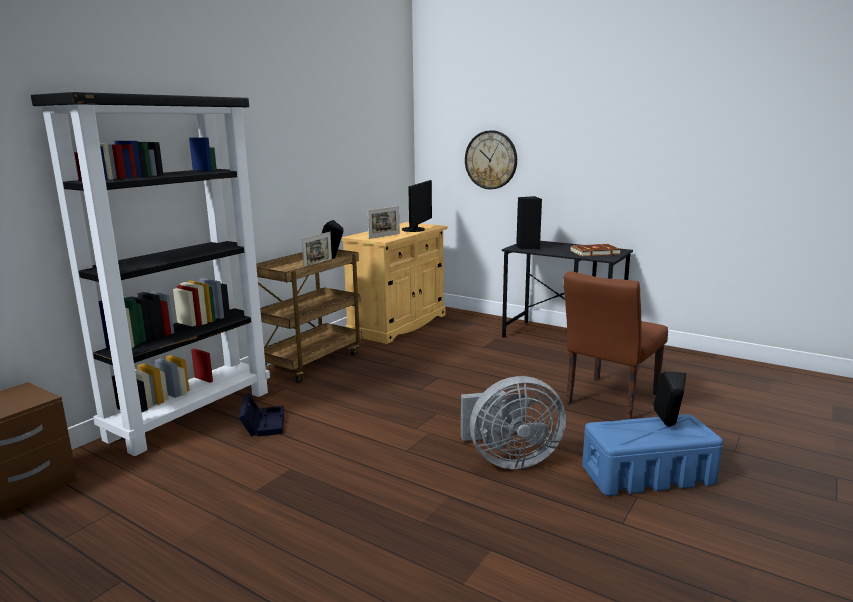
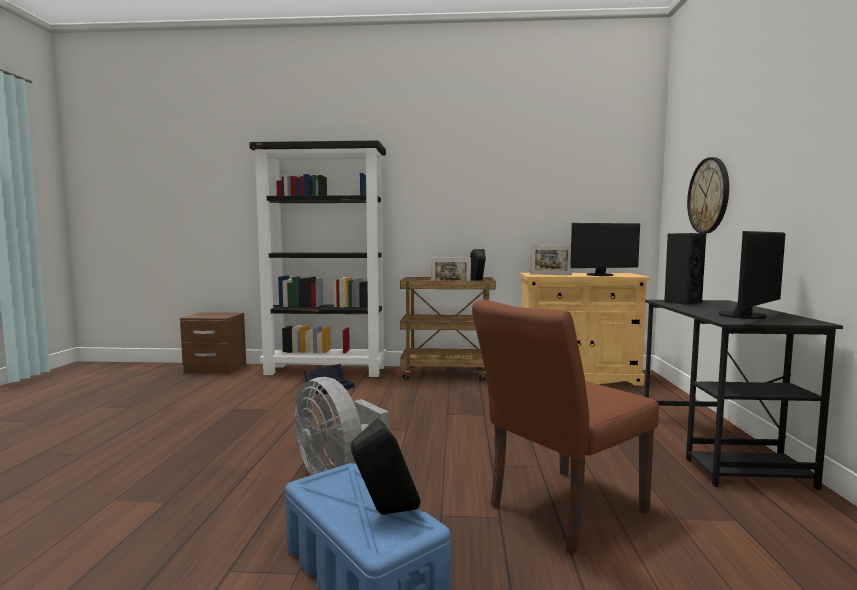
camera: 60 degrees right, 10 degrees down
(594, 252) = (747, 316): brown book -> monitor
(608, 401) = (559, 512): brown chair -> brown chair turned 45 degrees counterclockwise

